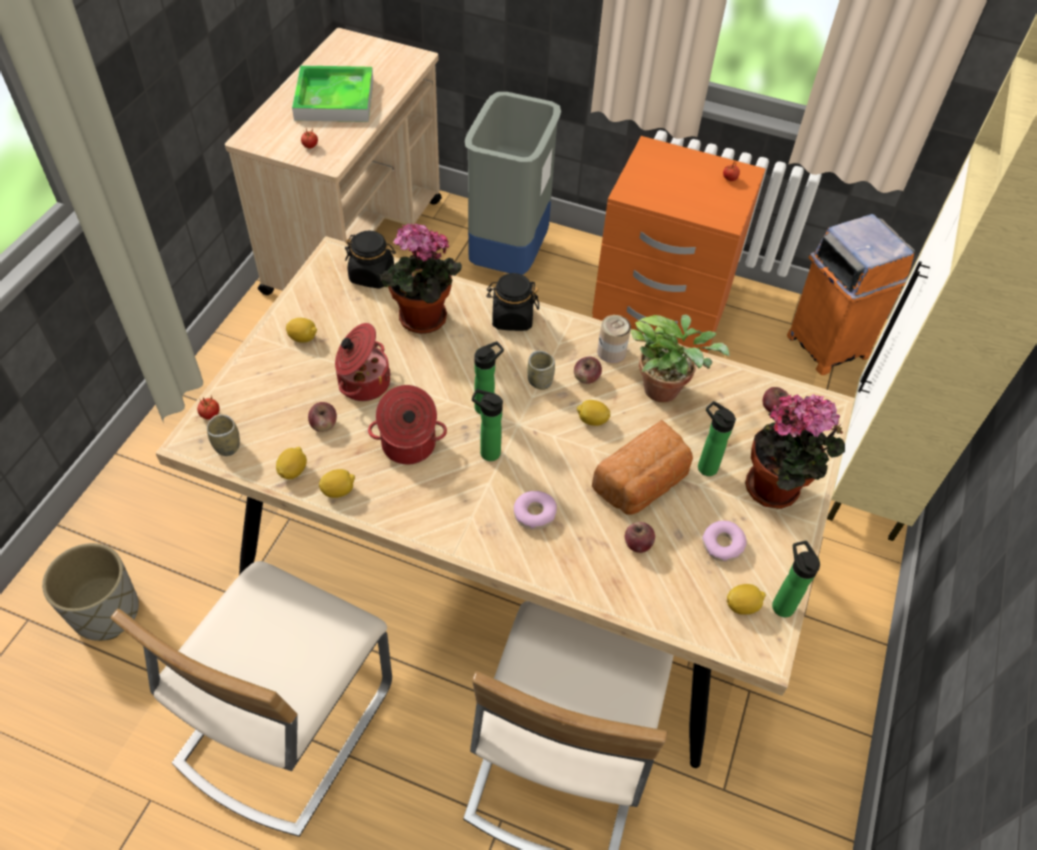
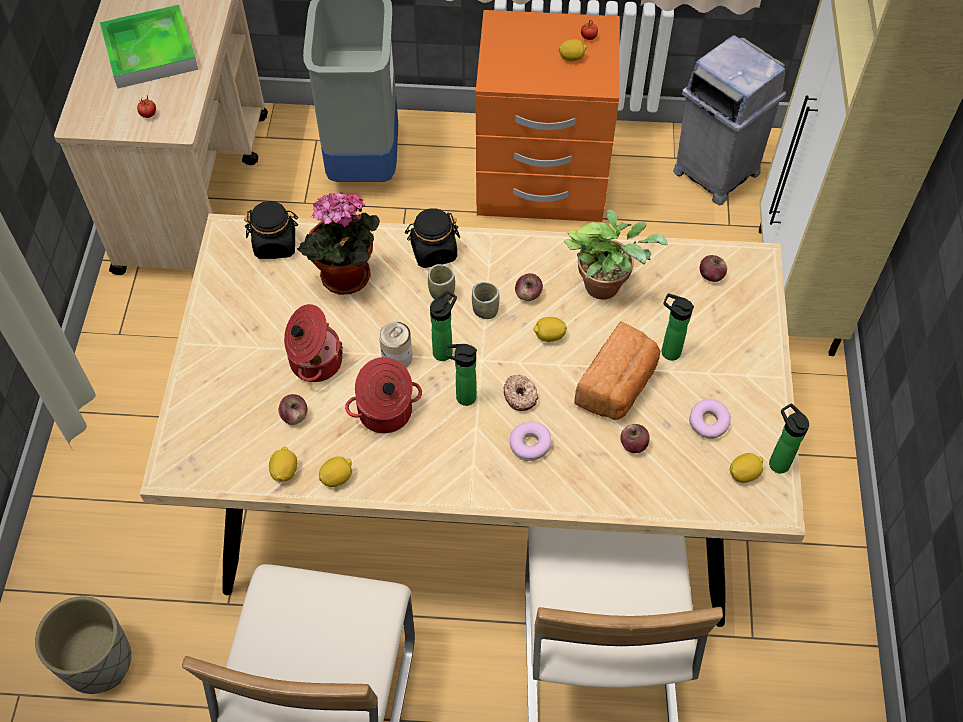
camera: 15 degrees left, 5 degrees up
(210, 415) = (177, 439): tomato -> none
(227, 446) = (209, 466): cup -> cup (442, 293)
(303, 338) = (234, 331): lemon -> lemon (572, 58)
(543, 466) = (520, 396): none -> donut
(611, 352) = (542, 260): can -> can (397, 357)
(777, 489) = (739, 354): potted plant -> none
(826, 345) = (715, 171): orange trash can -> grey trash can

